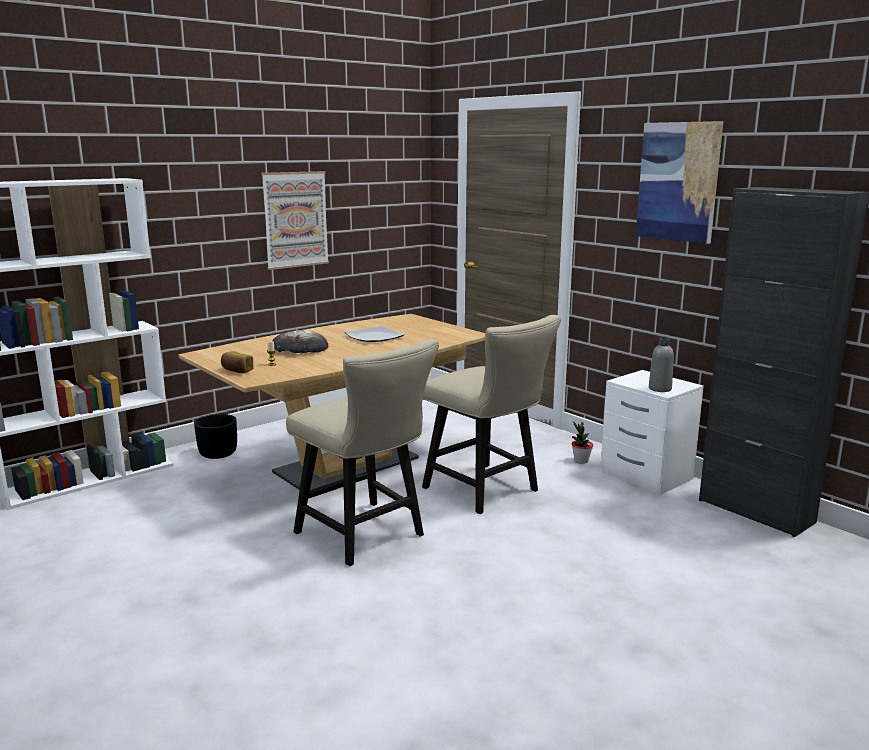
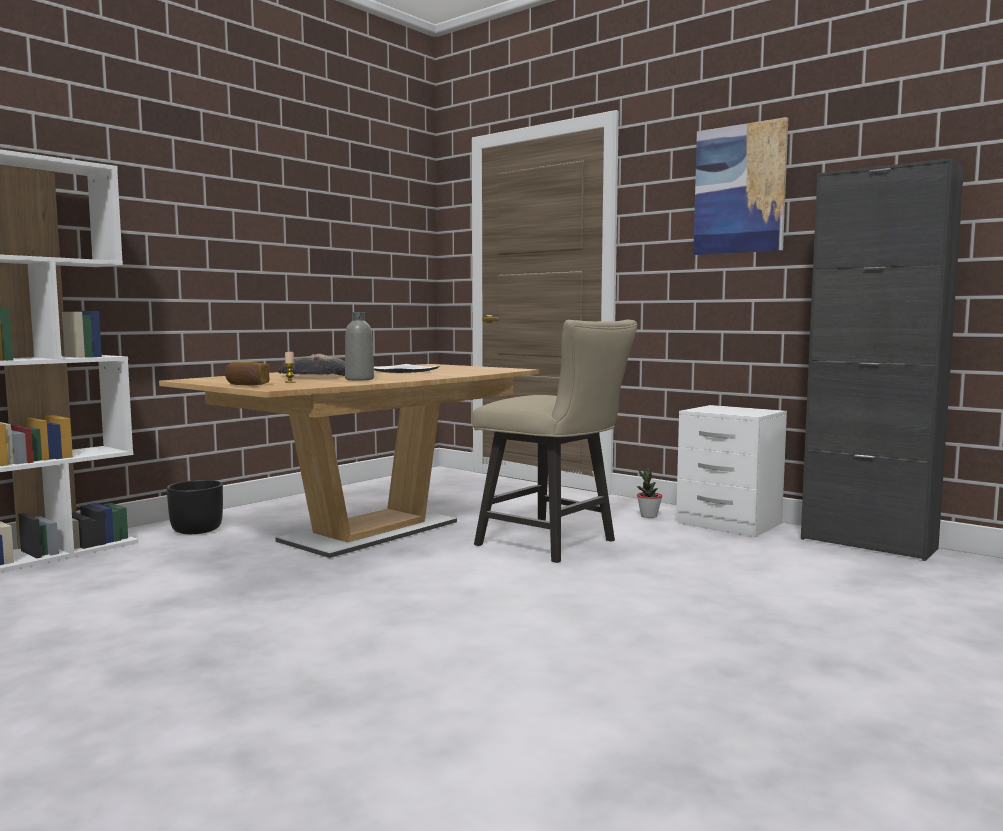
camera: 10 degrees left, 10 degrees down
(295, 219) = (291, 255): picture -> none
(366, 536) = (424, 589): beige chair -> none
(660, 389) = (743, 413): grey bottle -> grey bottle (359, 379)

